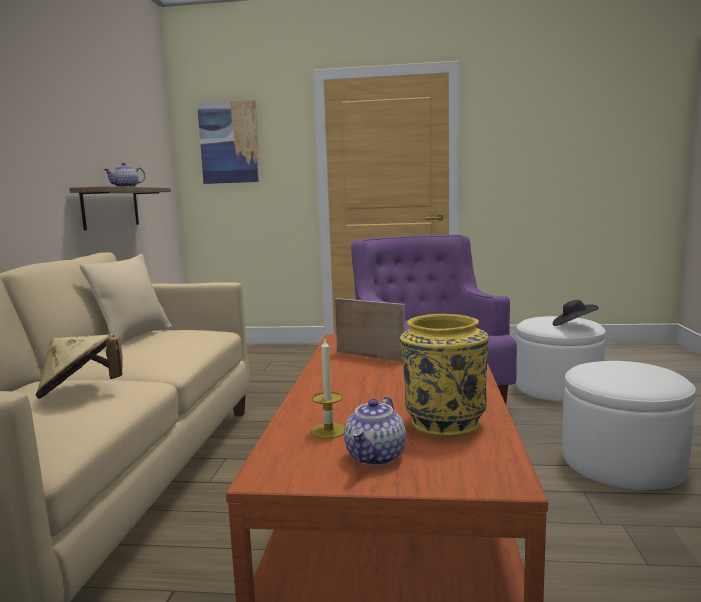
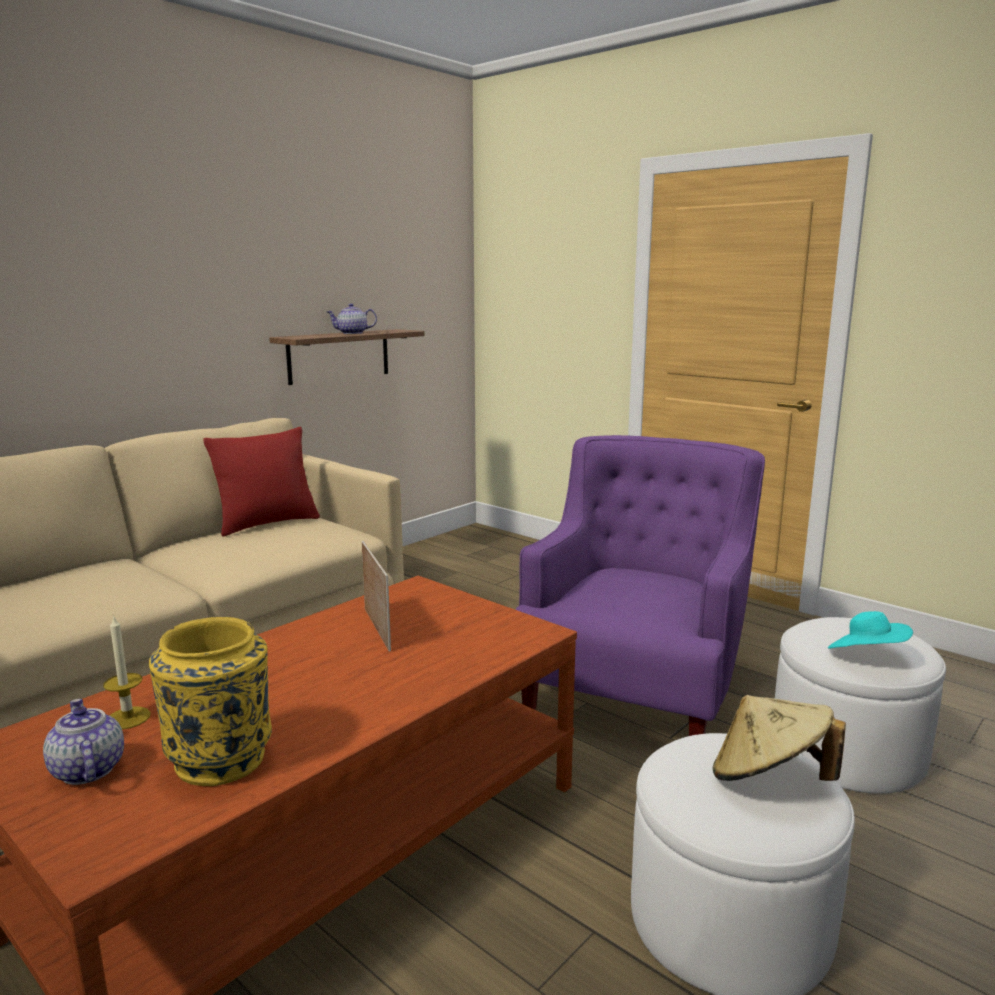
camera: 35 degrees right, 5 degrees up
(80, 392) = (95, 587): beige hat -> beige hat (769, 778)
(134, 337) = (267, 524): beige pillow -> red pillow
(229, 142) = (532, 265): picture -> none
(376, 457) = (86, 770): teapot -> teapot turned 90 degrees clockwise
(573, 325) = (866, 655): black hat -> turquoise hat

